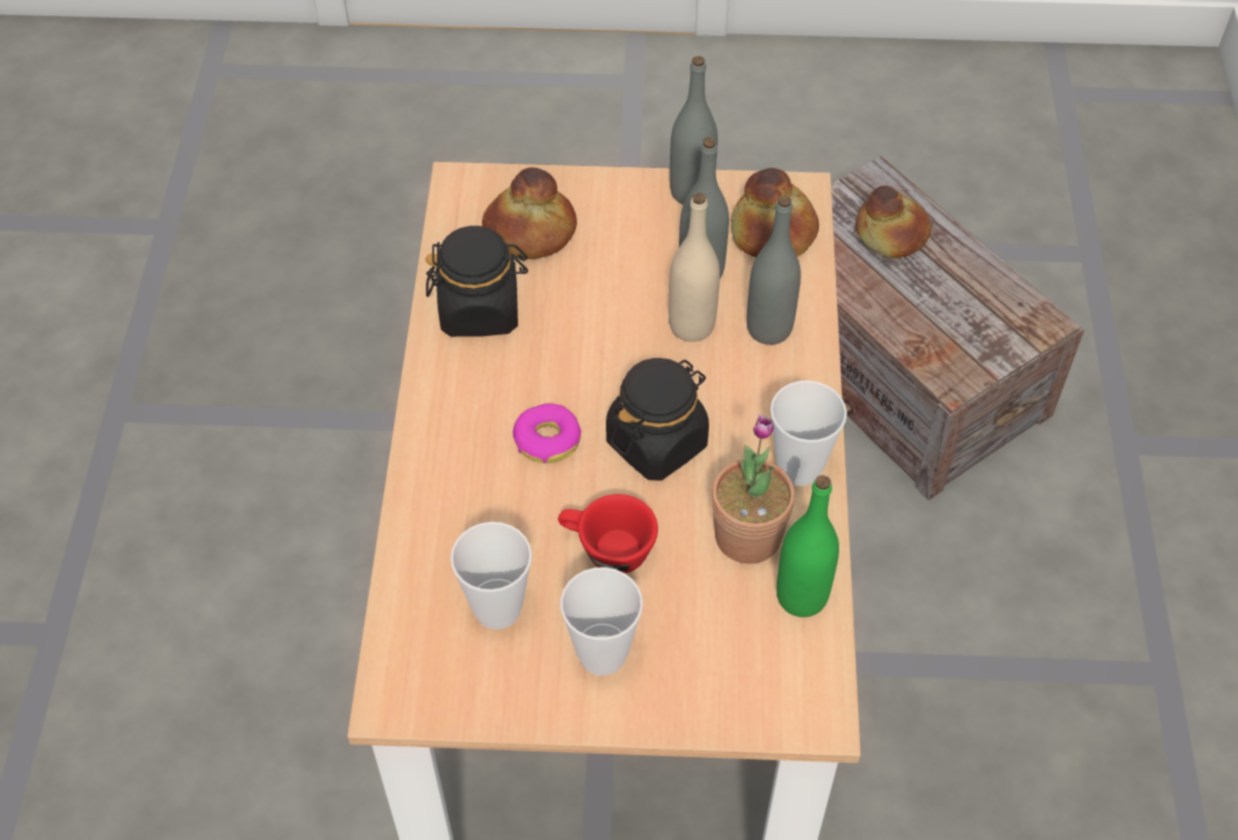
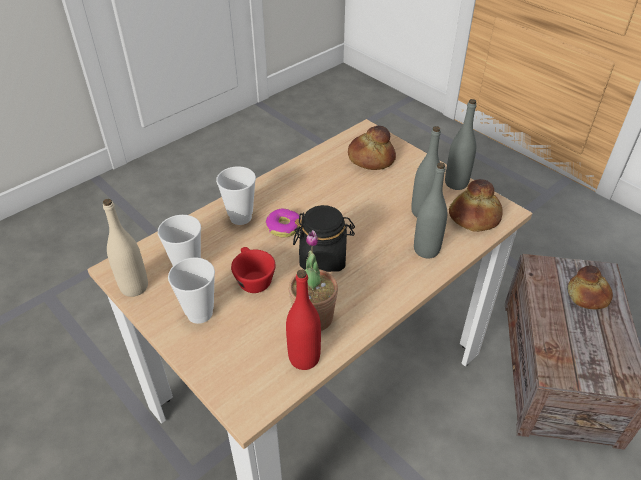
camera: 45 degrees right, 10 degrees down
(480, 310) = (318, 171): black jar -> none
(691, 326) = (393, 227): beige bottle -> beige bottle (134, 287)
(799, 468) = (370, 309): cup -> cup (240, 217)
(801, 596) = (304, 358): green bottle -> red bottle

